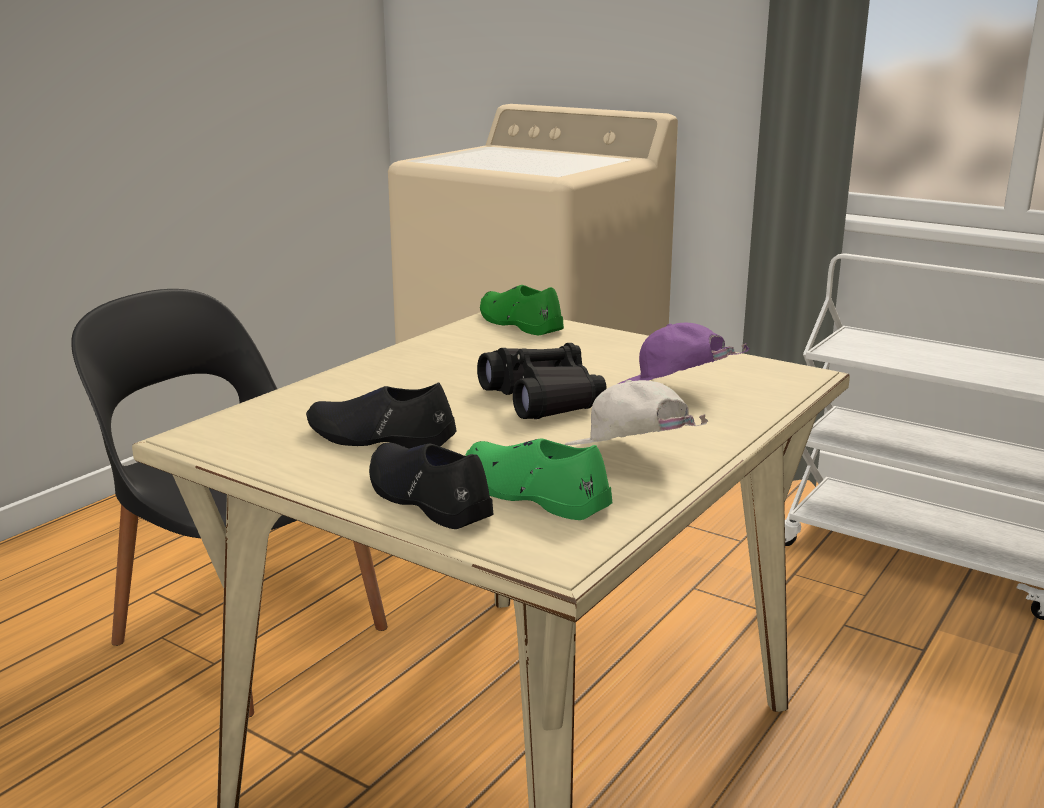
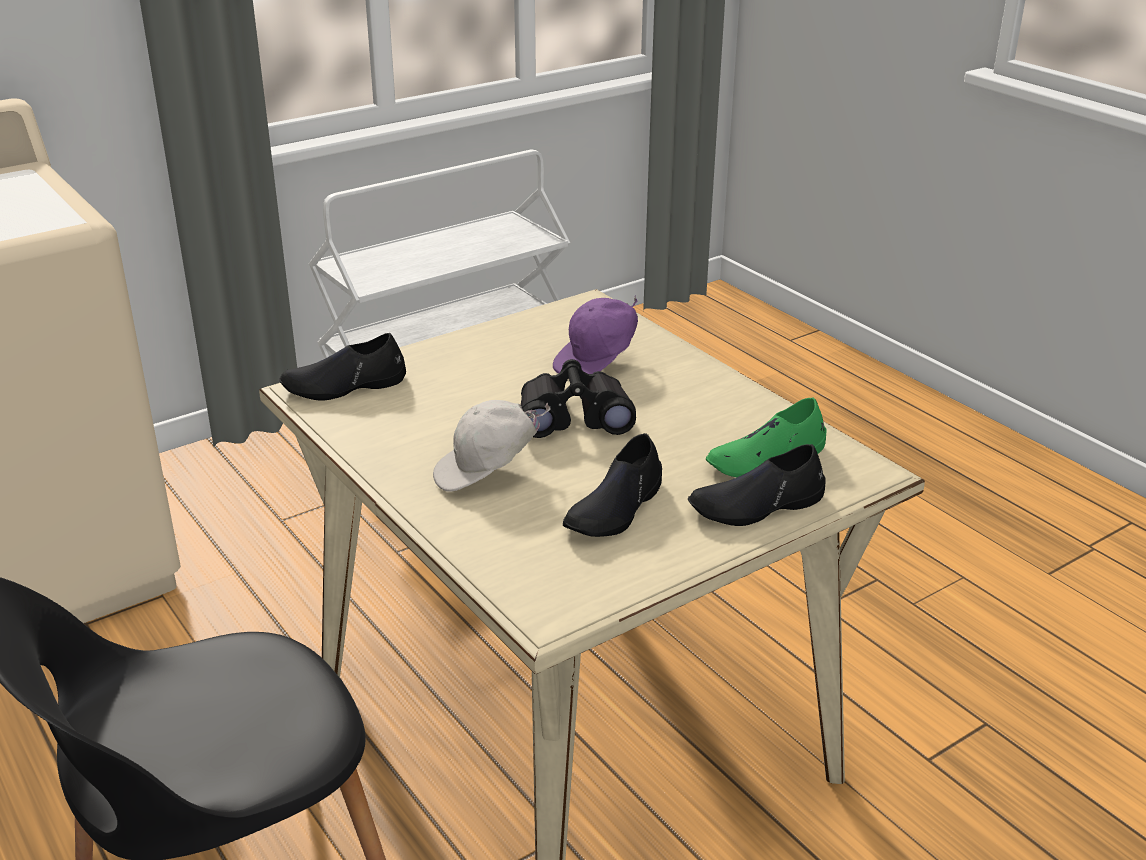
camera: 70 degrees left, 10 degrees up
(519, 323) = (344, 386): green shoe -> black shoe
(628, 461) = (726, 411): white cap -> white cap (488, 473)

